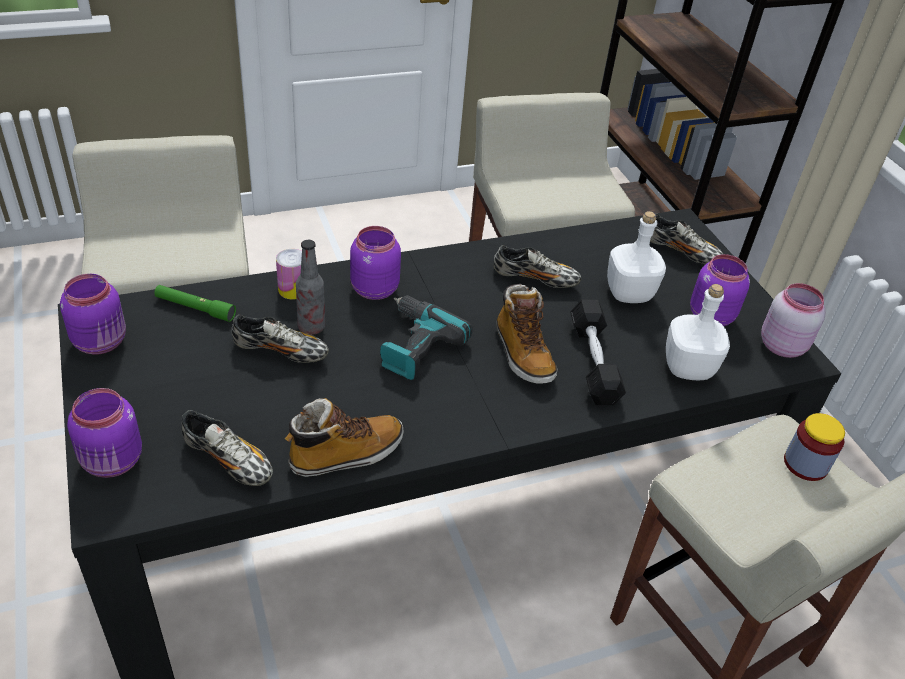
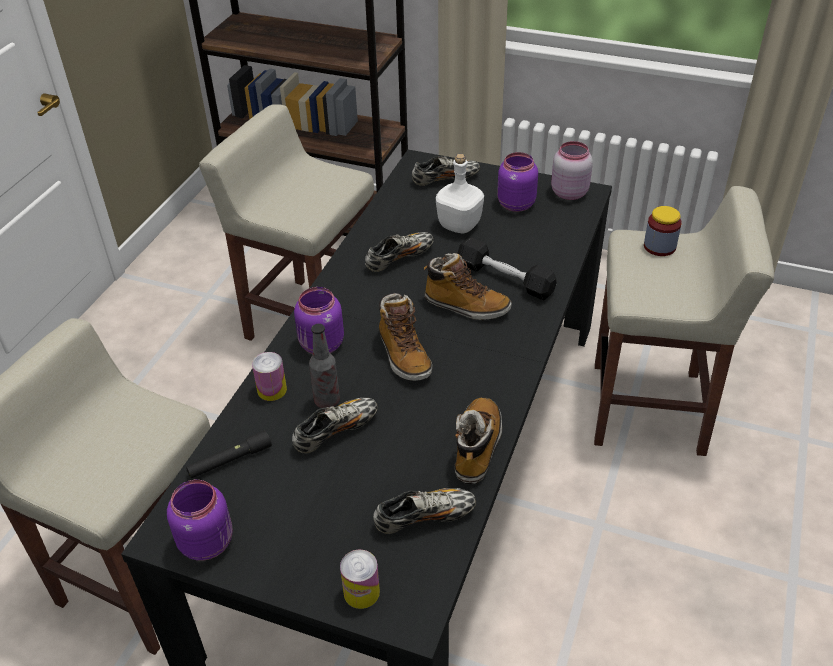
camera: 45 degrees left, 0 degrees up
(113, 462) = (361, 592): purple jar -> can
(195, 308) = (230, 460): green flashlight -> black flashlight
(414, 345) = (403, 355): power drill -> boot
(688, 369) = (551, 242): white bottle -> none

